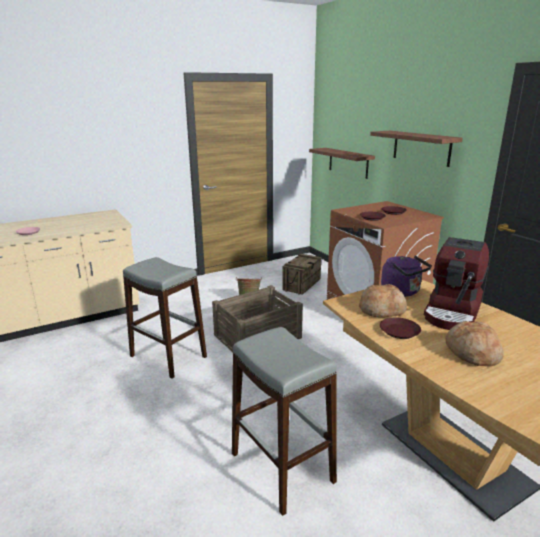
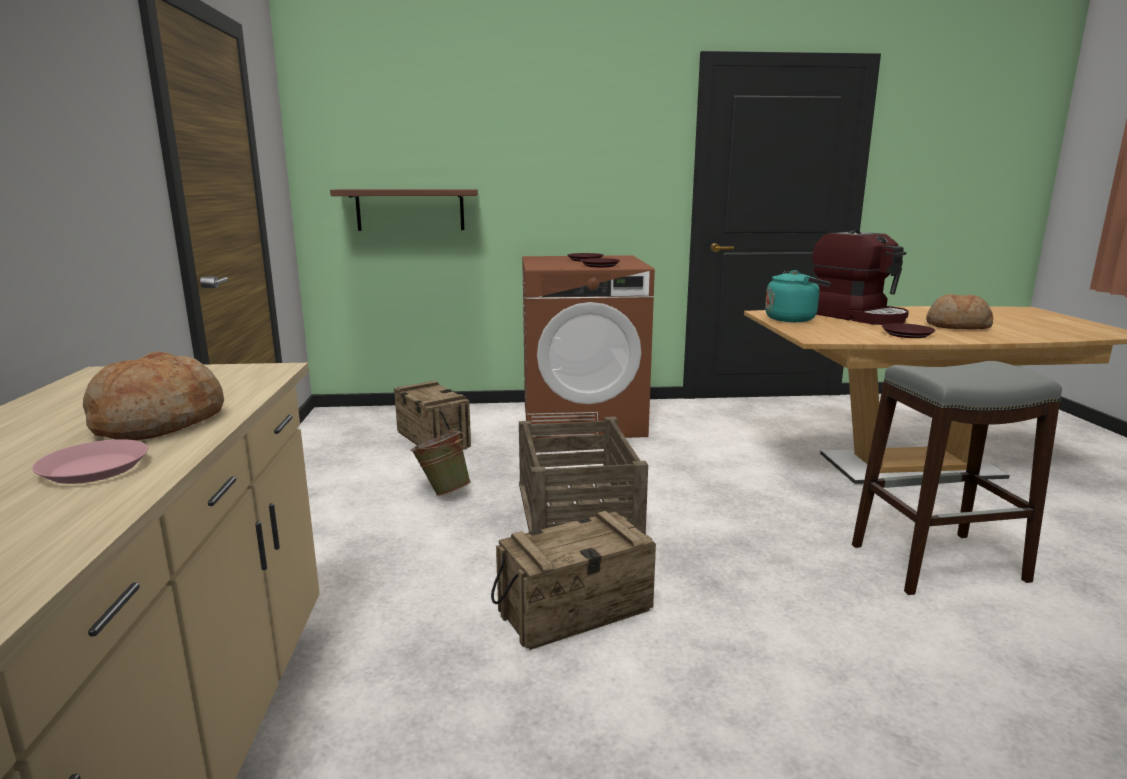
camera: 65 degrees left, 5 degrees down
(168, 356) = (575, 610): grey stool -> crate
(382, 309) = (844, 331): bread -> bread (159, 422)
(402, 292) = (793, 319): purple kettle -> turquoise kettle
(421, 148) = (573, 166): shelf -> none

